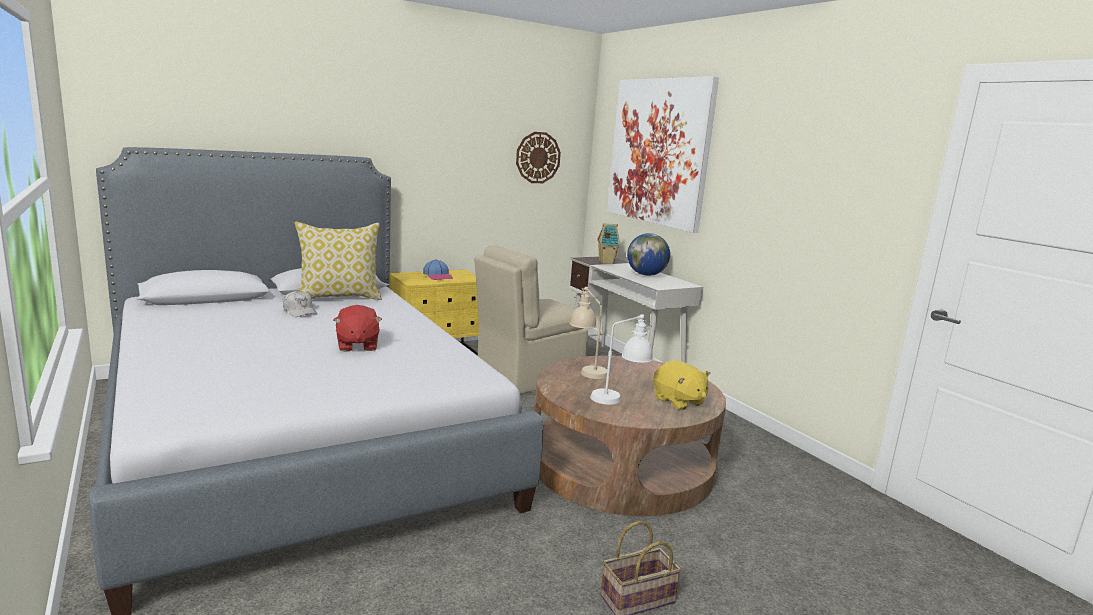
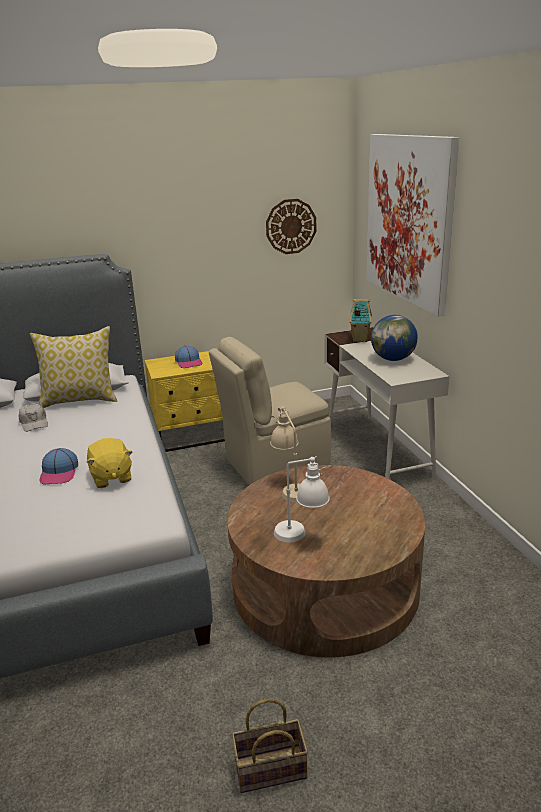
camera: 15 degrees right, 10 degrees up
(357, 346) = (59, 473): red plush toy -> cap
(678, 401) = (367, 538): yellow plush toy -> yellow plush toy (111, 477)

